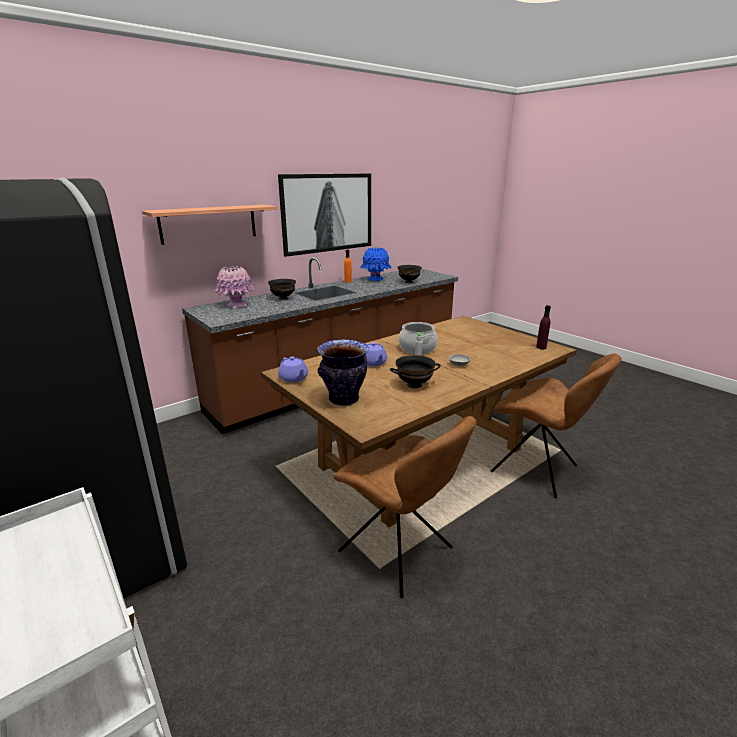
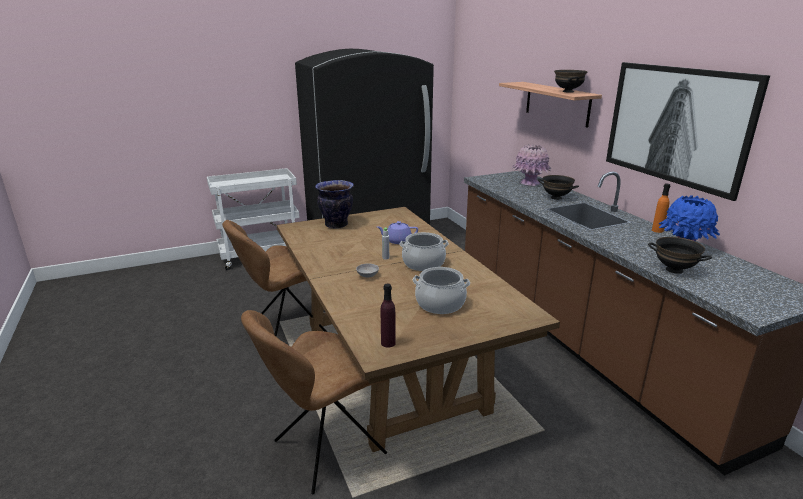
camera: 105 degrees right, 0 degrees up
(294, 378) = (384, 214): purple teapot -> none
(414, 385) = (340, 249): black bowl -> black bowl (568, 91)
(476, 339) = (440, 303): none -> cooking pot

